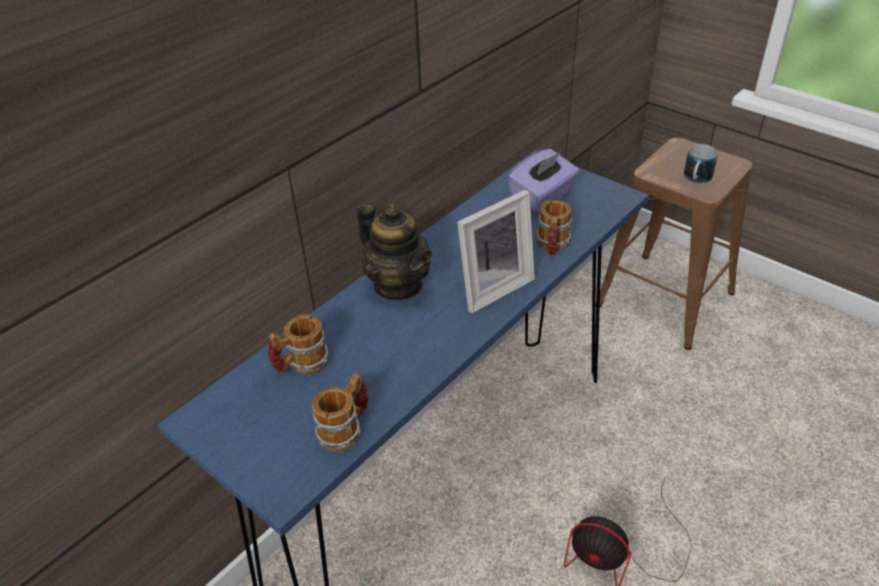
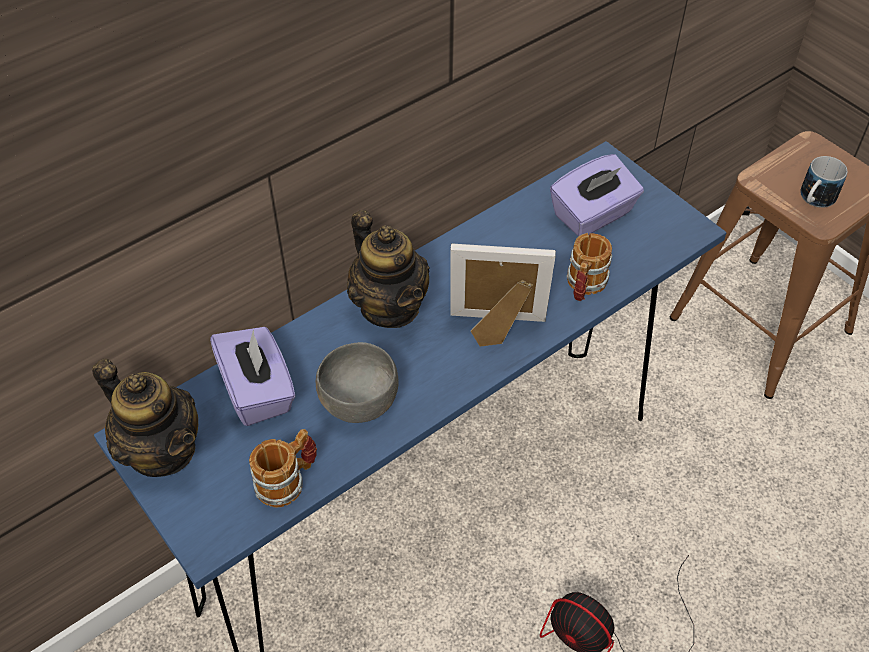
camera: 10 degrees right, 10 degrees up
(224, 425) = (162, 450): none -> teapot
(301, 365) = (258, 391): mug -> purple tissue box
(391, 357) = (358, 401): none -> grey bowl
(492, 287) = (496, 330): picture frame -> picture frame turned 150 degrees counterclockwise

